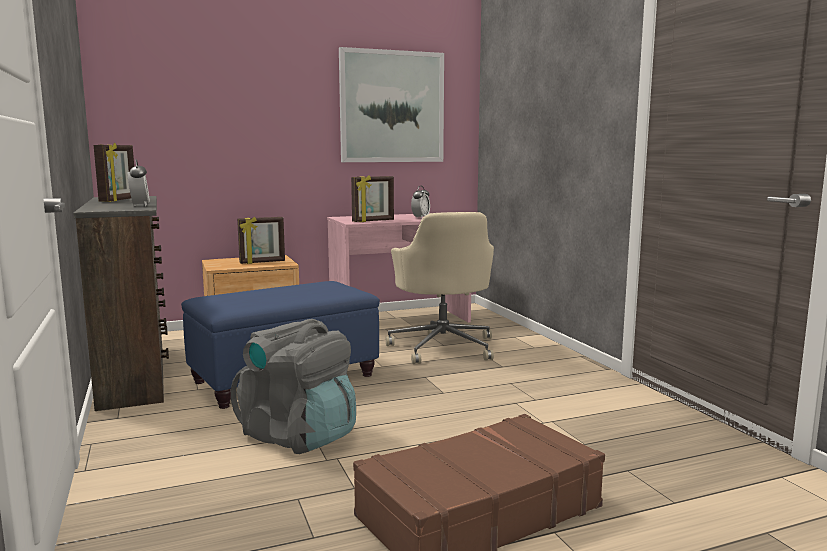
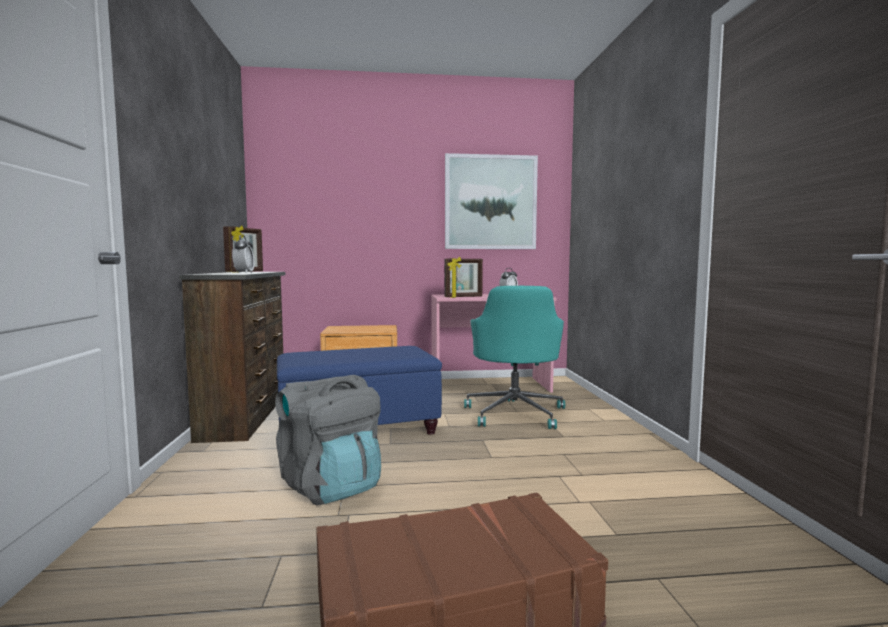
camera: 15 degrees right, 5 degrees down
(262, 262) = (370, 329): picture frame -> none
(443, 347) = (515, 413): beige office chair -> turquoise office chair

